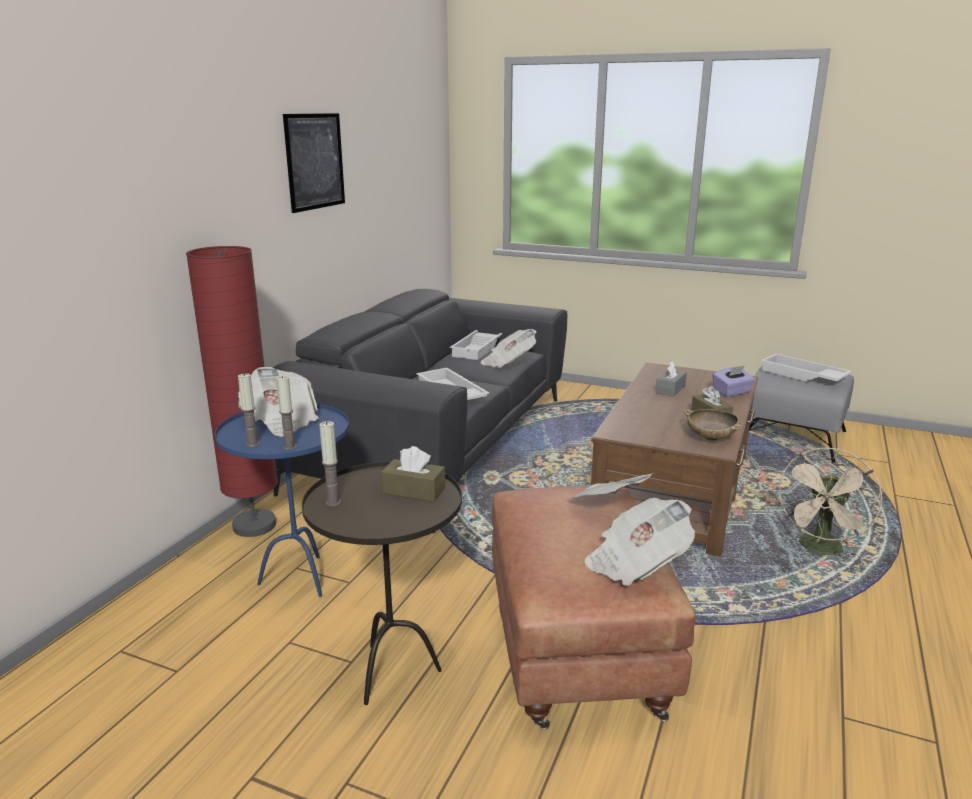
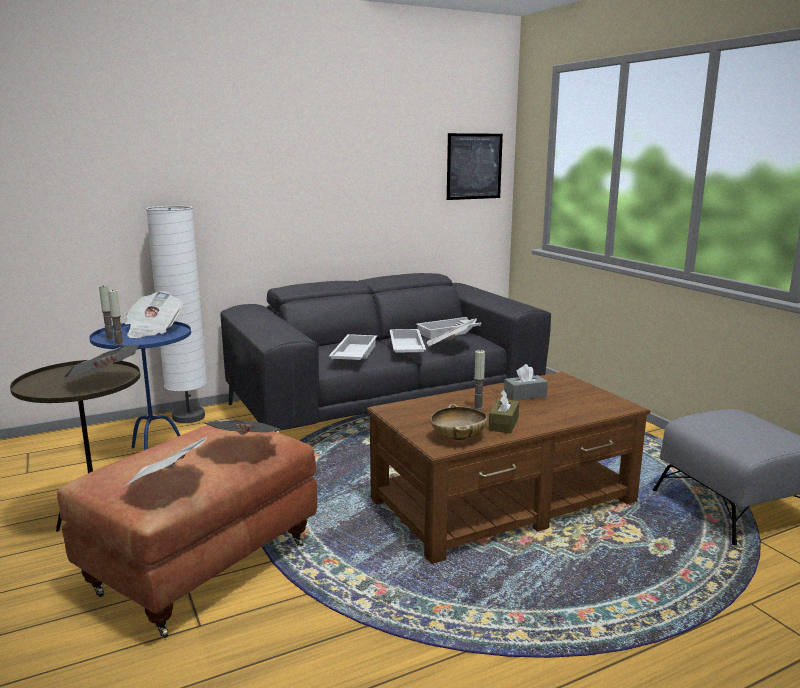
camera: 40 degrees right, 5 degrees down
(254, 526) = (189, 417): red floor lamp -> white floor lamp
(315, 161) = (310, 153): picture -> picture (474, 166)
(333, 502) = (58, 373): candle -> candle (478, 407)
(414, 491) = (103, 381): brown tissue box -> newspaper
(732, 392) = (580, 413): purple tissue box -> none
(802, 375) = (737, 428): white tray -> white tray (405, 348)
(820, 550) = (540, 605): beige fan -> none

